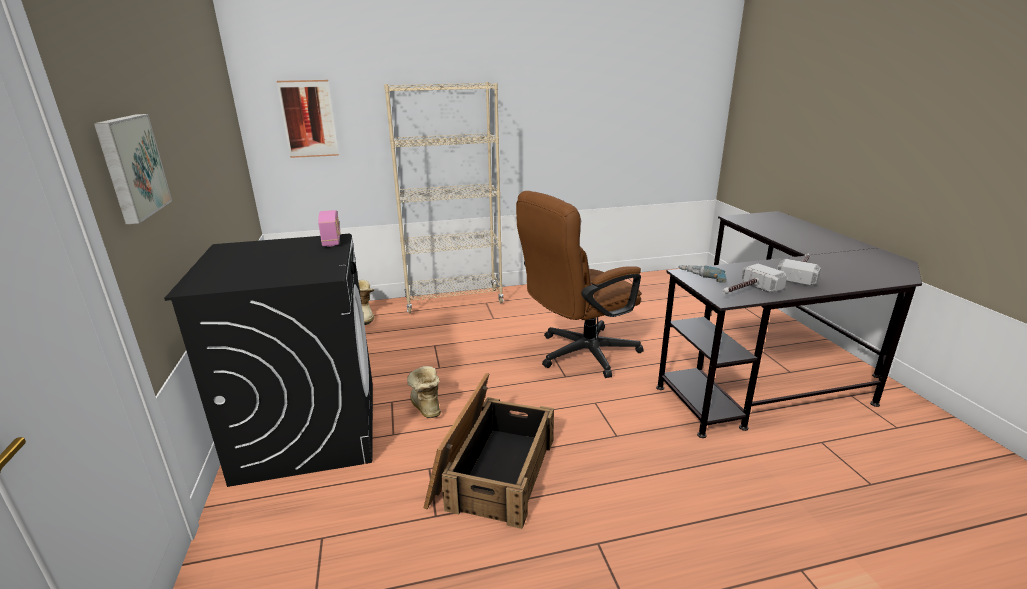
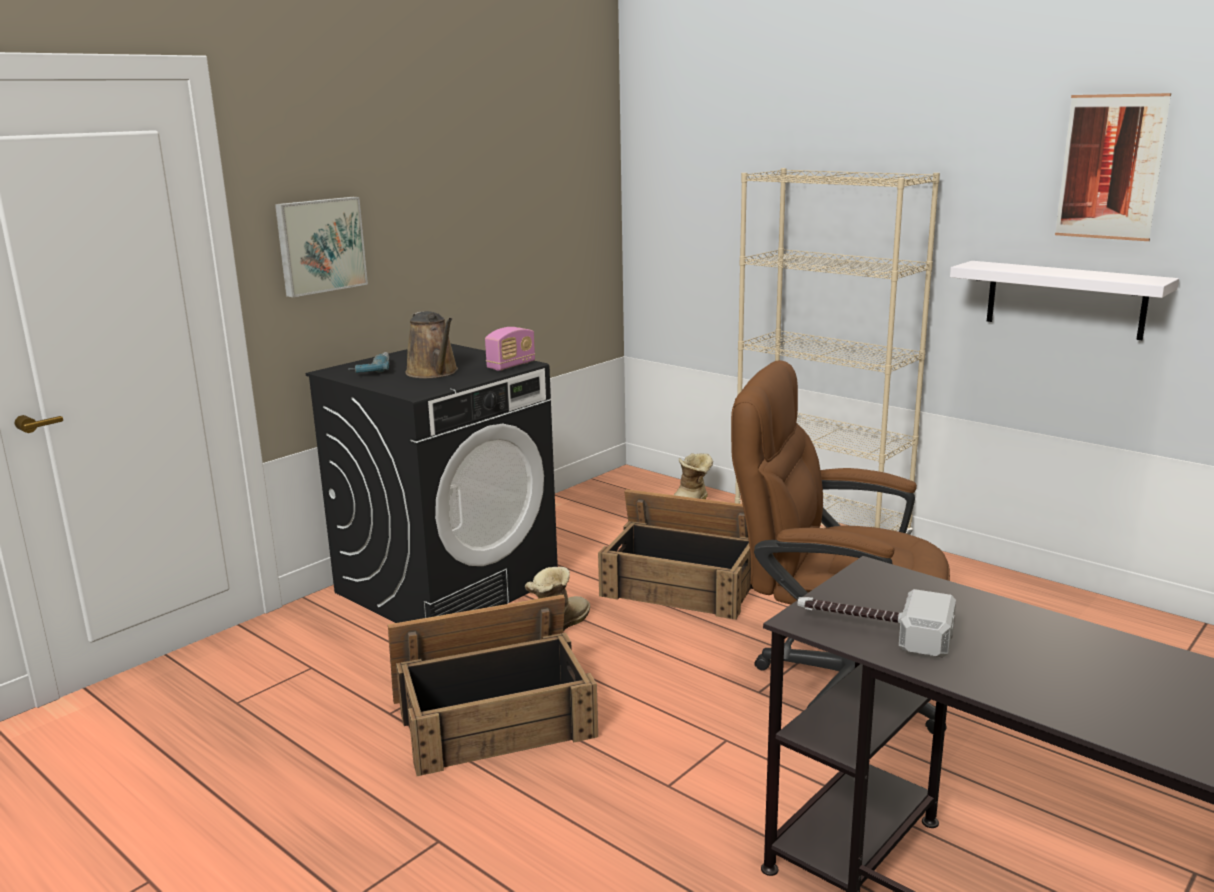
camera: 55 degrees right, 5 degrees down
(290, 261) = (434, 373): none -> brown watering can
(308, 119) = (690, 210): picture -> picture (1110, 167)
(441, 351) = (684, 583): none -> crate
(555, 143) = (1065, 299): none -> white shelf
(700, 279) = (866, 586): power drill -> power drill (371, 369)
(800, 273) = (1076, 665): hammer -> none

